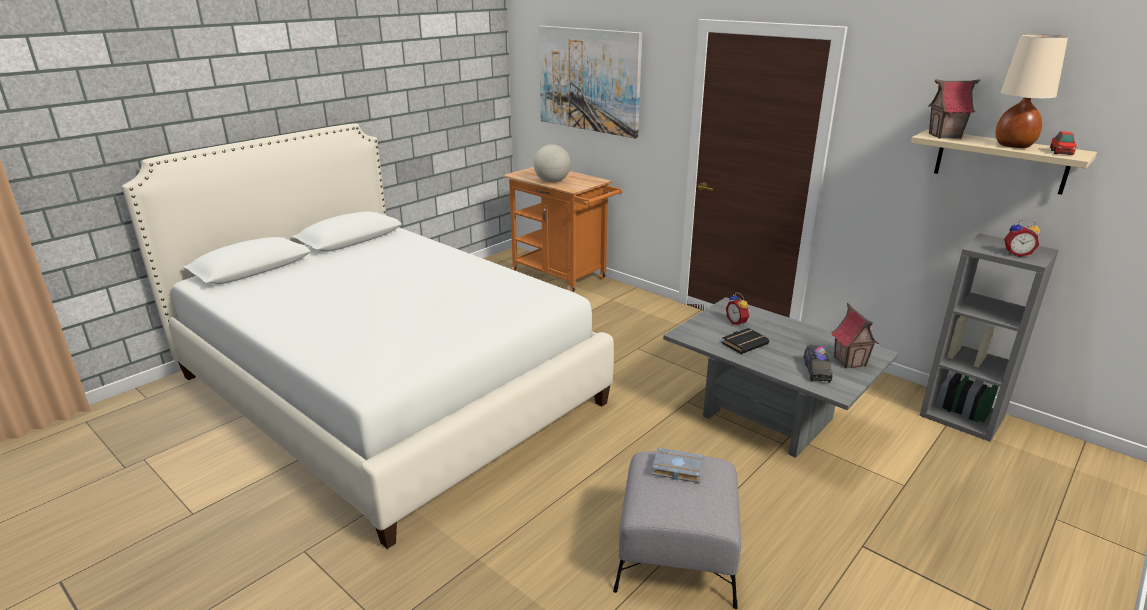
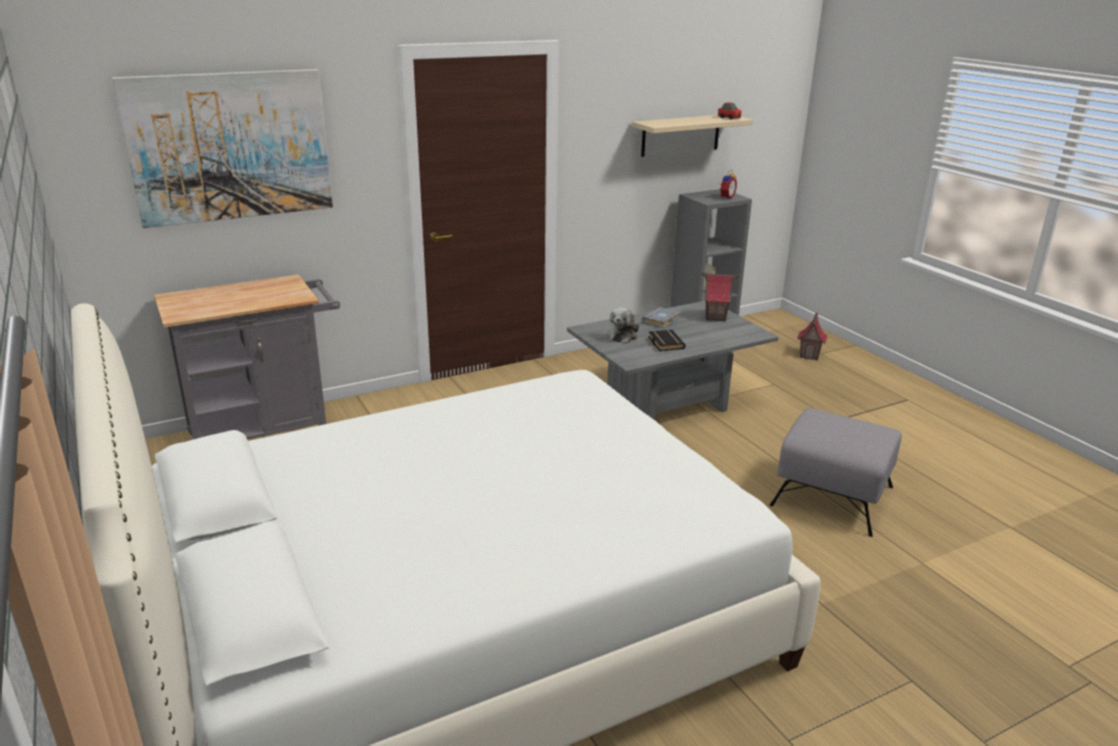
camera: 70 degrees left, 0 degrees up
(552, 181) = (251, 302): globe -> none
(563, 277) = (267, 433): orange cart -> grey cart
(676, 469) = (823, 427): grey book -> grey book (661, 321)
(737, 322) = (623, 335): alarm clock -> plush toy
(816, 371) = (725, 331): toy truck -> none
(945, 136) = (660, 123): toy house -> toy house (809, 355)
(1013, 145) = (702, 119): beige table lamp -> none

